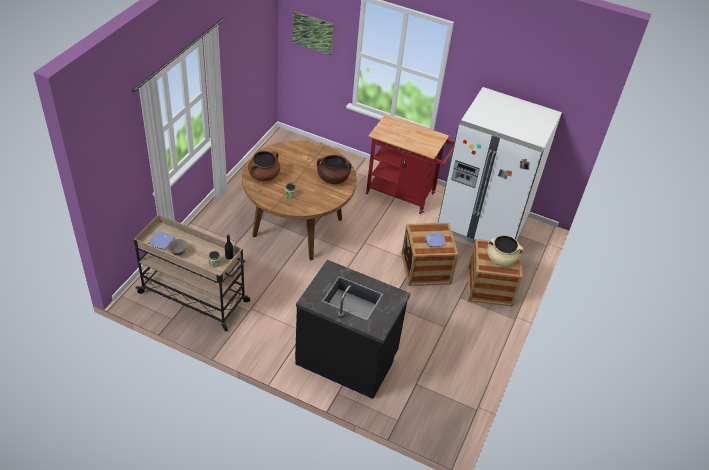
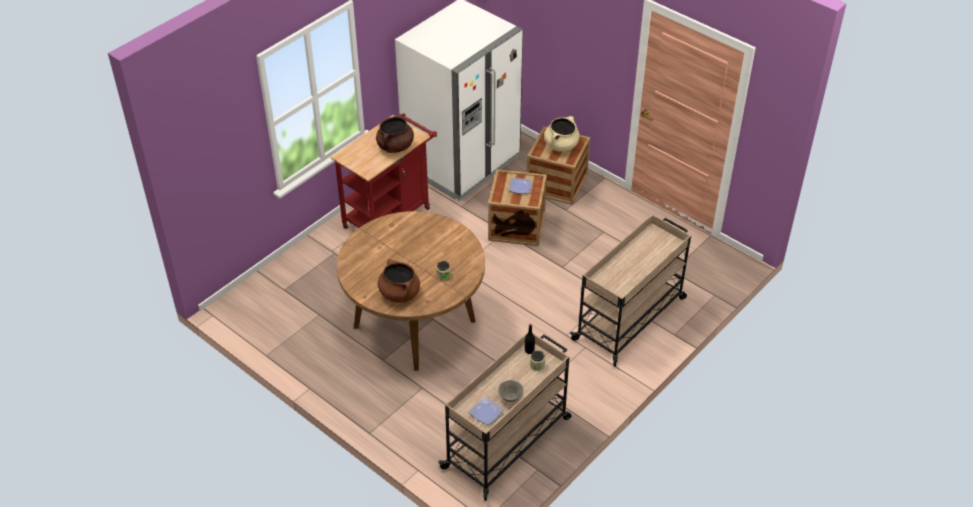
camera: 70 degrees left, 0 degrees up
(312, 33) = (215, 152): picture -> none
(333, 179) = (426, 232): brown cooking pot -> brown cooking pot (395, 146)
(347, 359) = (630, 318): black counter -> beige cart

